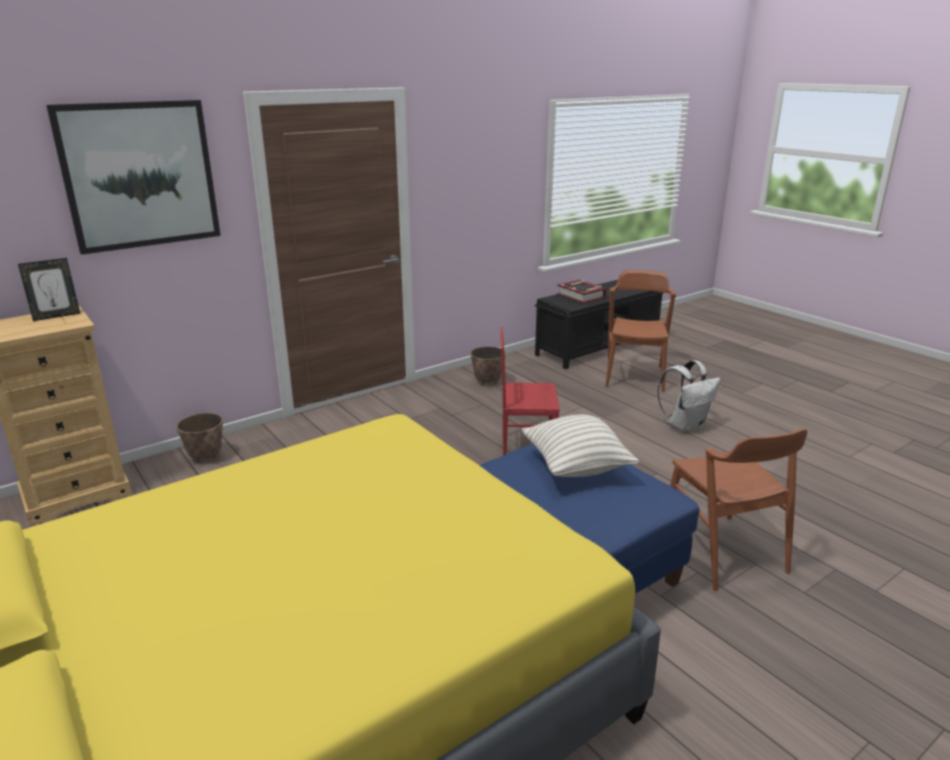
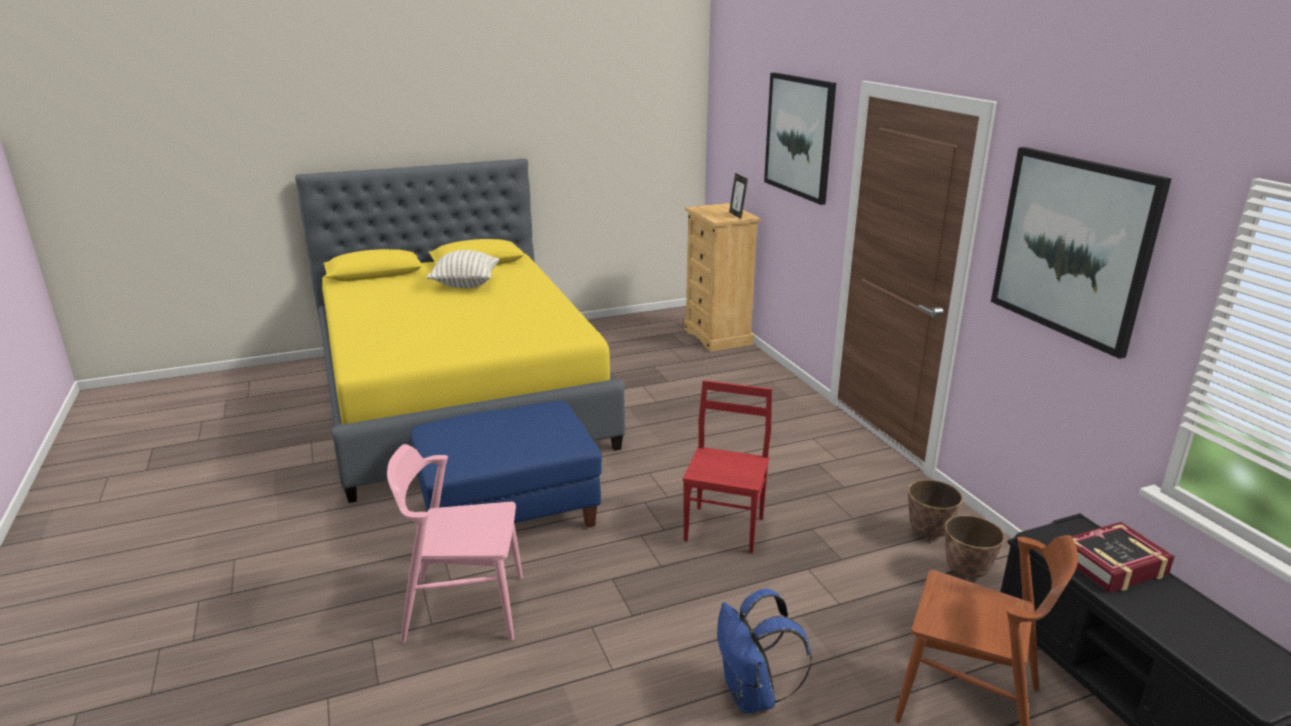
camera: 105 degrees right, 0 degrees up
(206, 457) = (758, 372): planter -> planter (966, 573)
(478, 166) = (1072, 247): none -> picture
(576, 467) = (518, 431): pillow -> pillow (465, 284)
(685, 426) = (753, 695): white backpack -> blue backpack
(722, 552) = (464, 608): brown chair -> pink chair

